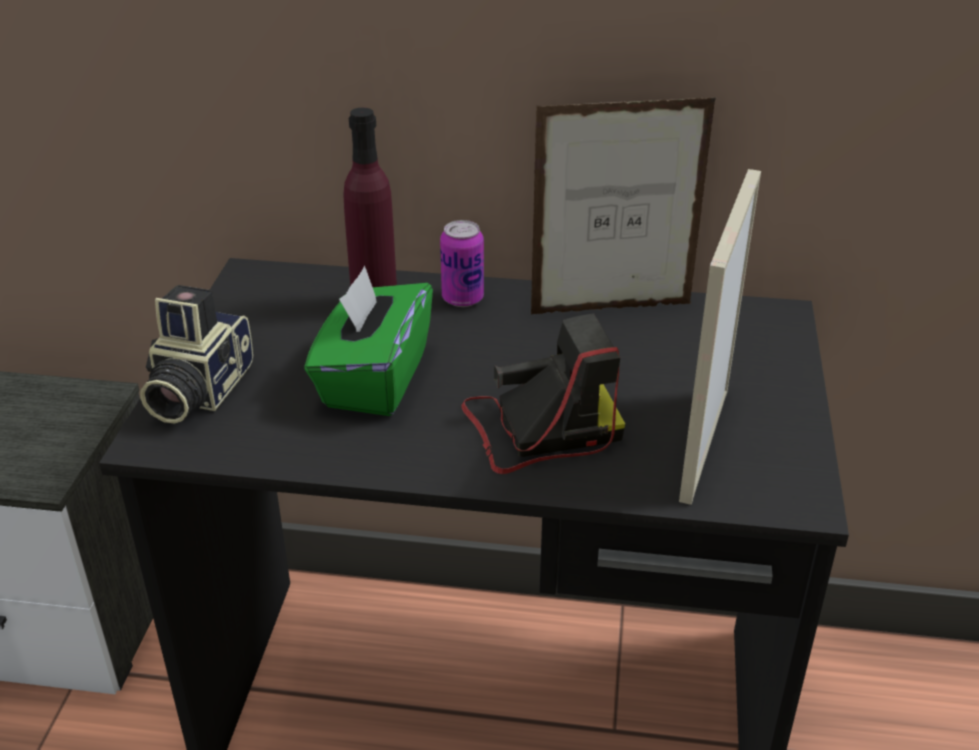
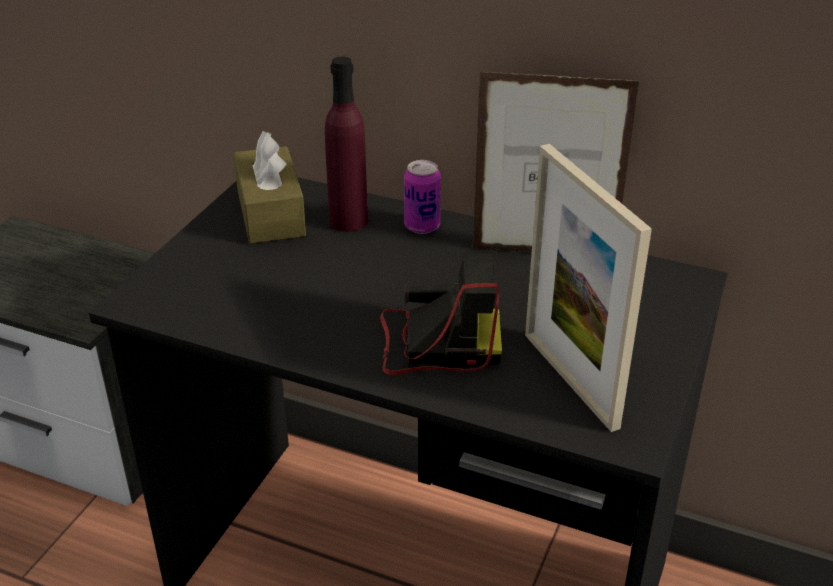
camera: 15 degrees right, 0 degrees up
(196, 390) = (181, 269): camera -> none
(277, 308) = (270, 213): none -> brown tissue box
(373, 379) = (321, 282): green tissue box -> none
(704, 444) = (570, 379): picture frame -> picture frame turned 60 degrees counterclockwise

